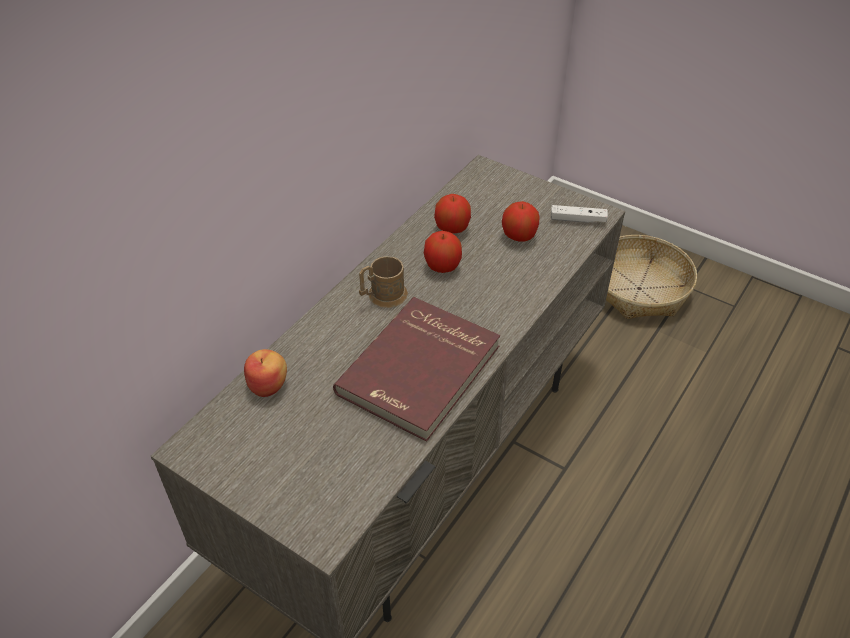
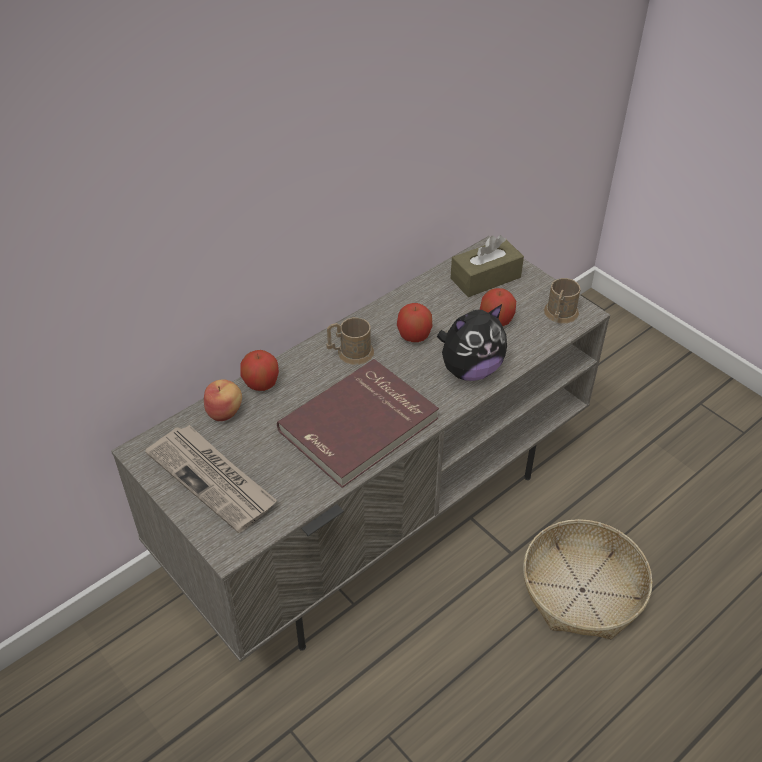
camera: 15 degrees right, 0 degrees up
(280, 463) = (213, 479): none -> newspaper
(452, 228) = (436, 302): apple -> apple (261, 384)
(491, 196) = (485, 278): none -> brown tissue box
(512, 290) = (470, 370): none -> plush toy
(578, 219) = (559, 315): white game controller -> brown mug
(639, 288) = (649, 396): basket -> basket (582, 590)

